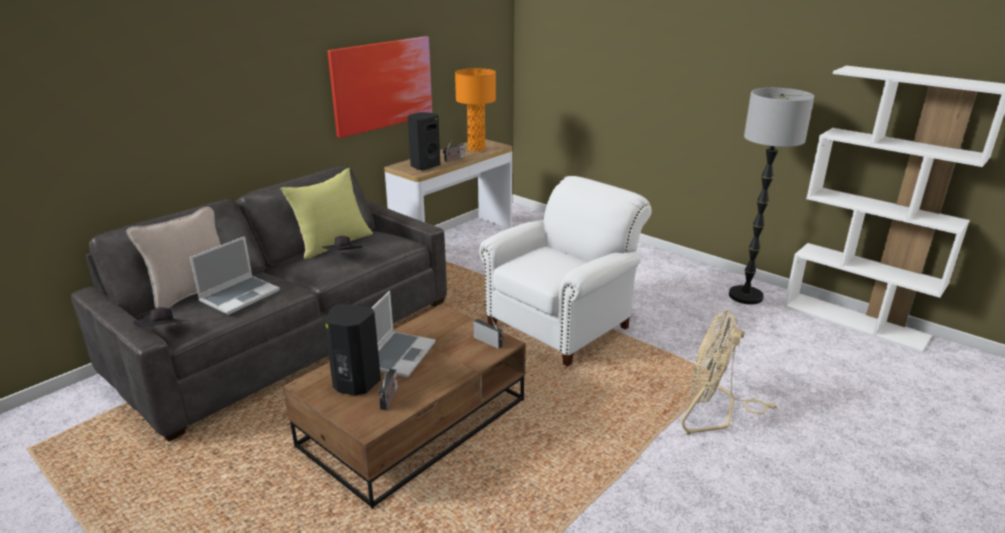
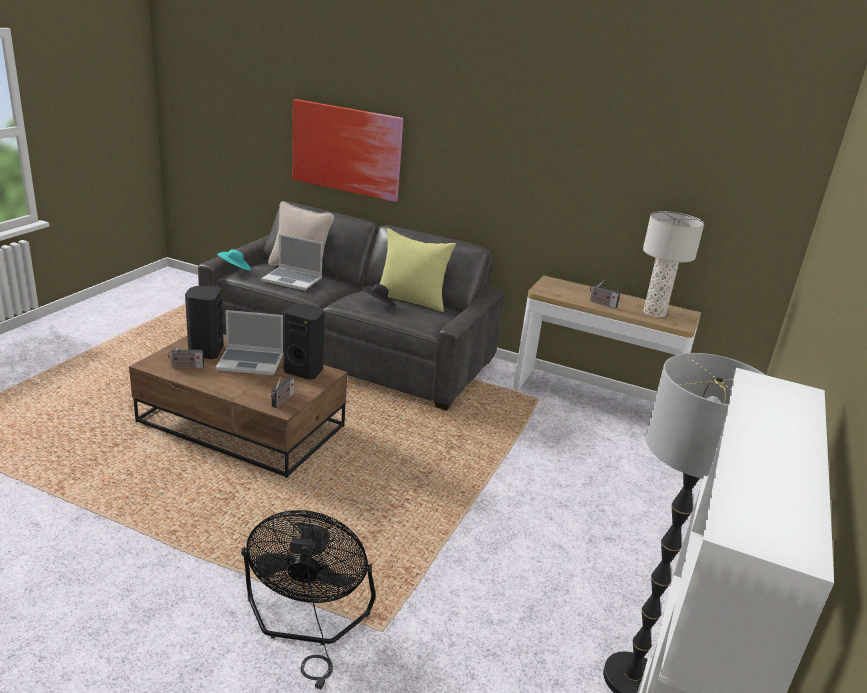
camera: 70 degrees right, 0 degrees up
(164, 333) = (235, 269): black hat -> turquoise hat
(382, 85) = (568, 191): picture -> picture (346, 149)
(424, 166) = (564, 292): black speaker -> black speaker (304, 371)
(476, 149) = (654, 312): orange table lamp -> white table lamp
(563, 324) = (444, 493): white armchair -> none
(715, 407) = (307, 626): beige fan -> black fan

